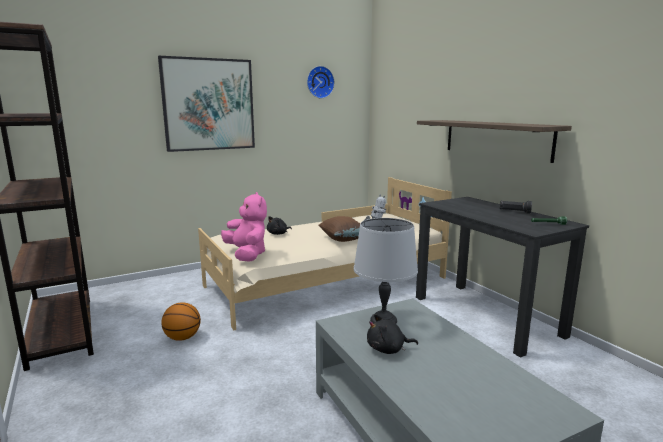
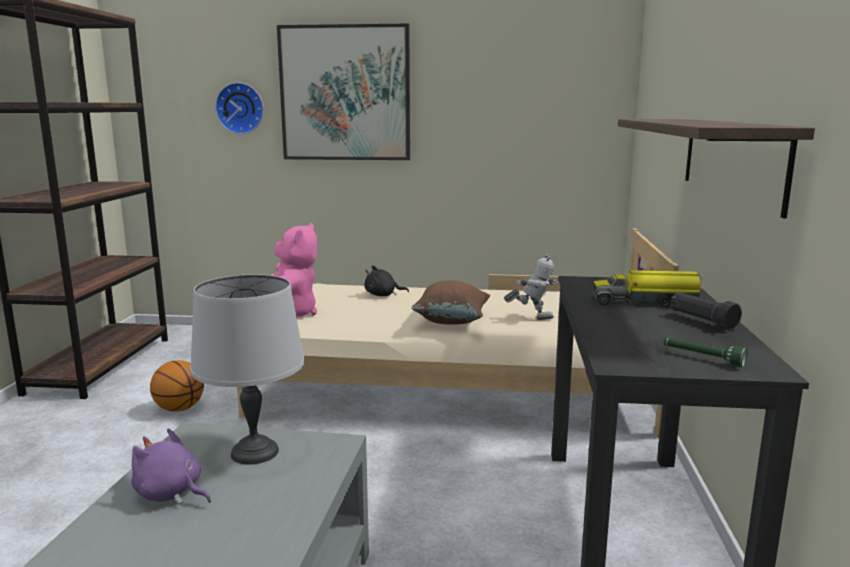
camera: 35 degrees right, 0 degrees up
(319, 82) = (532, 54): wall clock -> wall clock (241, 108)
(388, 349) = (171, 494): black plush toy -> purple plush toy
(480, 208) = (646, 302): none -> toy truck

